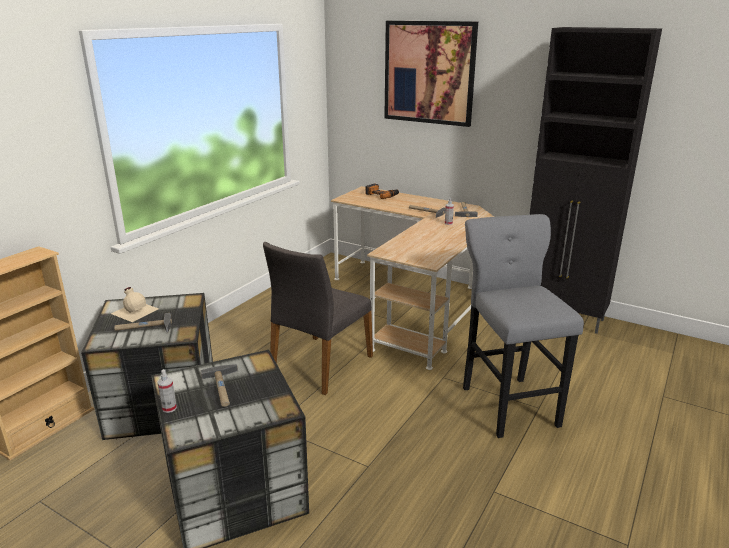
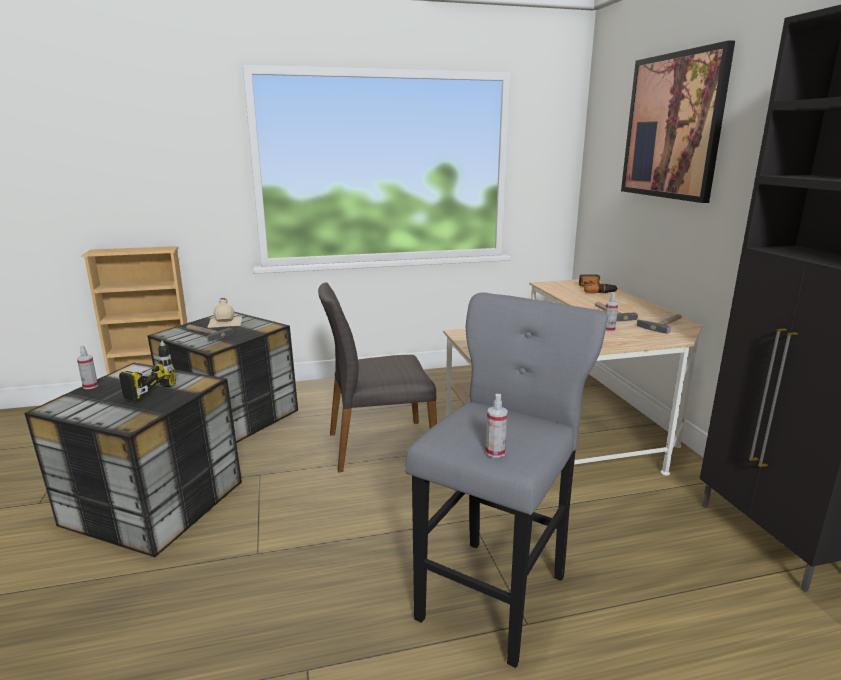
camera: 45 degrees right, 5 degrees down
(223, 388) = (139, 389): hammer -> power drill
(549, 310) = (495, 452): none -> spray bottle

